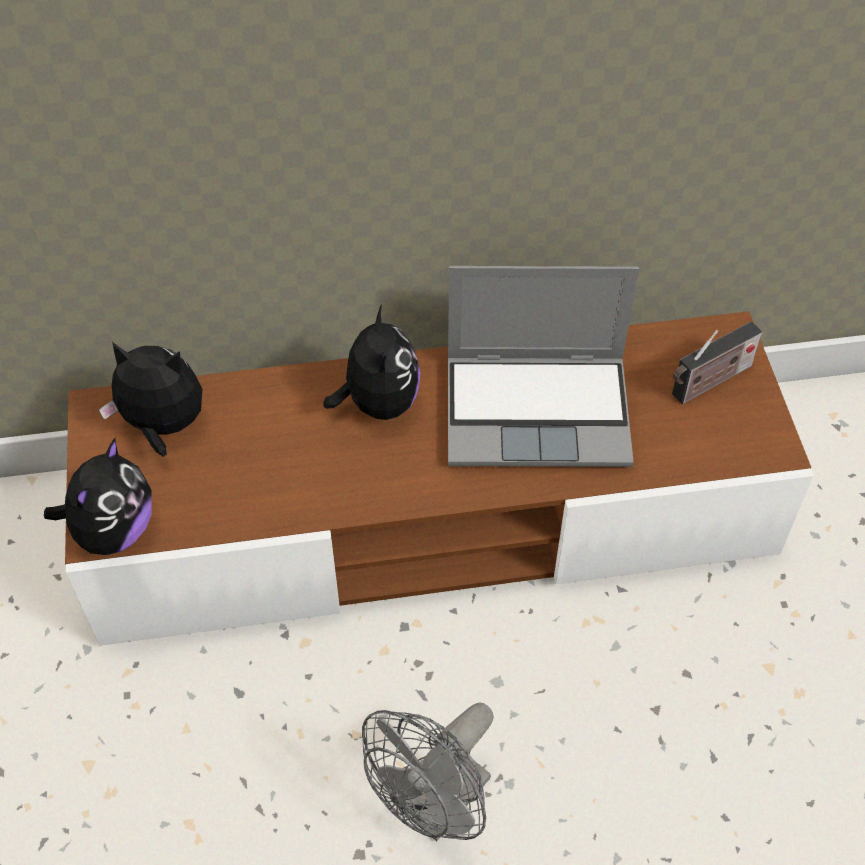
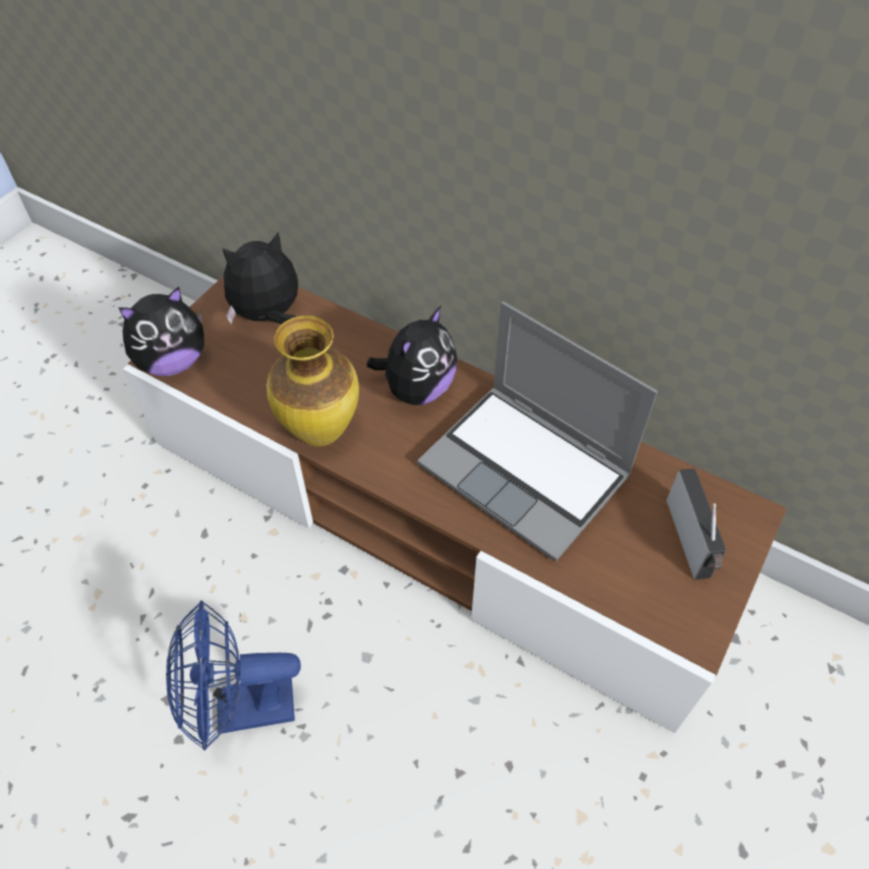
camera: 40 degrees right, 0 degrees up
(163, 426) = (268, 316): plush toy -> plush toy turned 75 degrees counterclockwise
(331, 496) = (320, 431): none -> vase
(436, 807) = (242, 710): grey fan -> blue fan
(709, 383) = (690, 542): radio -> radio turned 105 degrees counterclockwise

